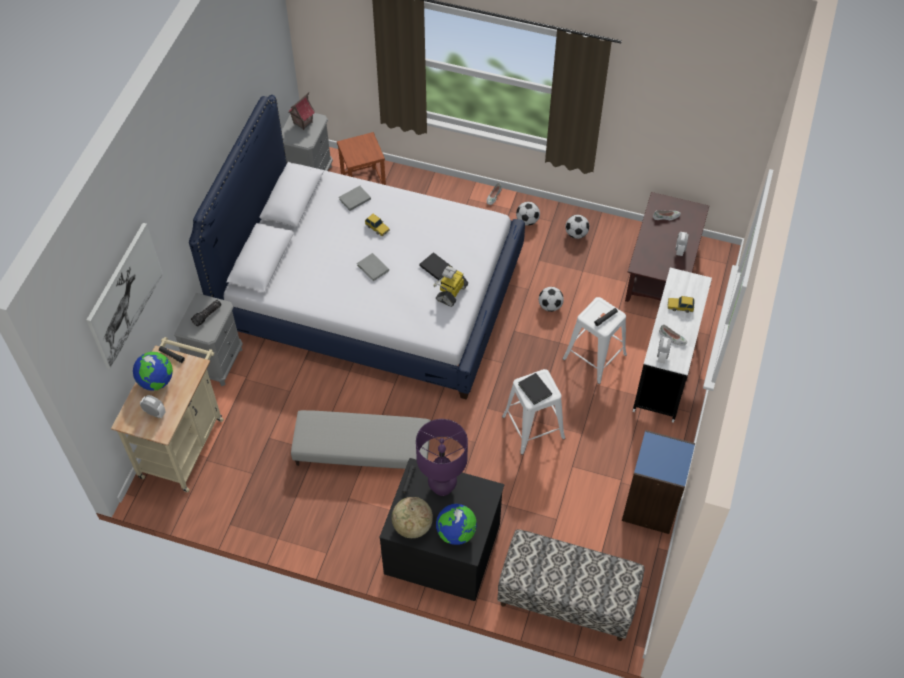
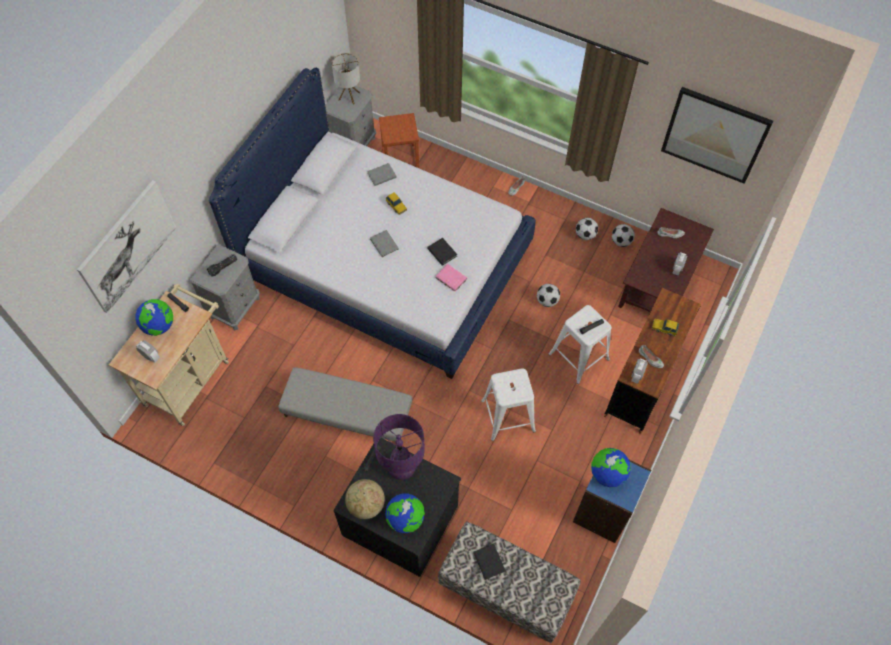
camera: 10 degrees right, 5 degrees up
(302, 123) = (349, 96): toy house -> table lamp
(451, 292) = (451, 279): toy robot -> pink book
(527, 221) = (542, 215): football -> football (621, 241)
(535, 390) = (509, 388): black book -> black book (489, 563)
(652, 454) = (607, 474): none -> globe
(665, 369) = (643, 379): white desk -> brown desk
(696, 105) = (715, 135): none -> picture

